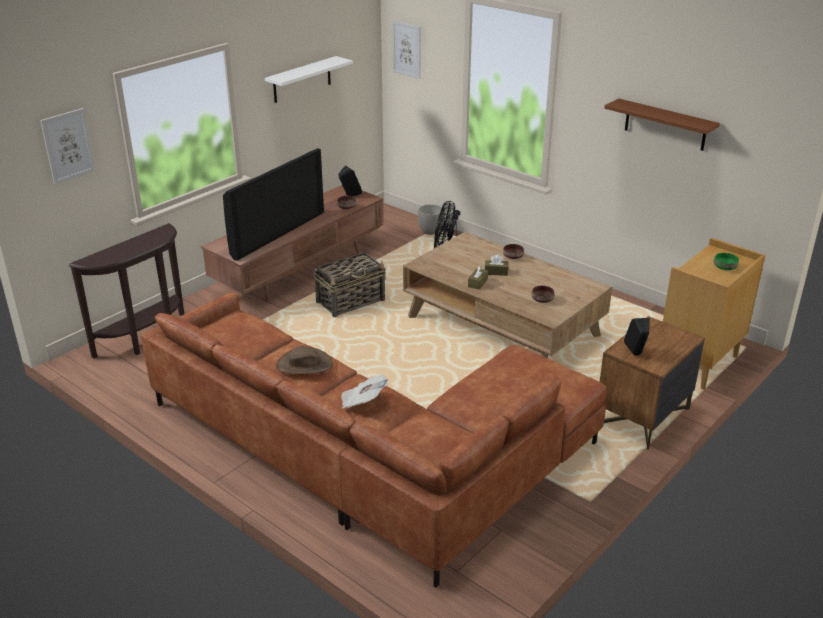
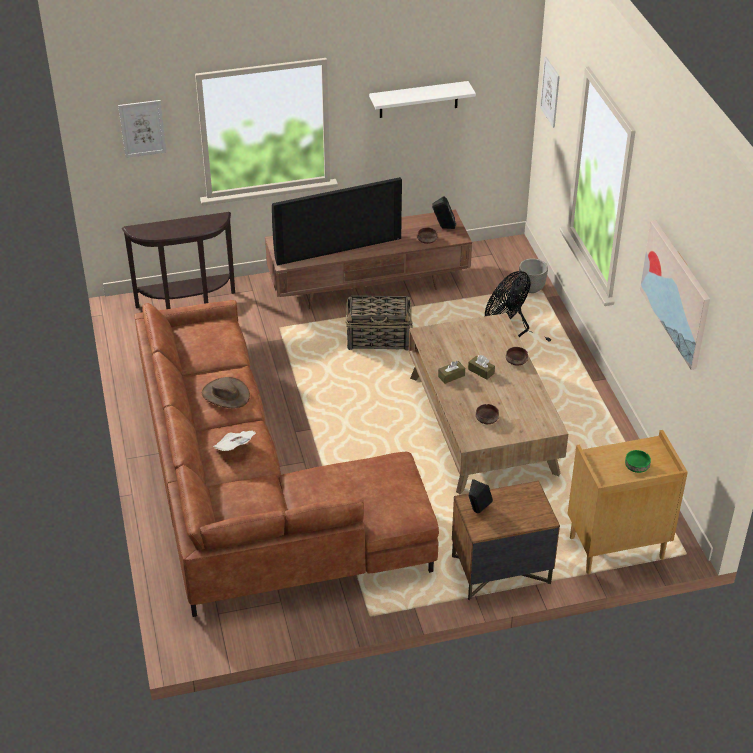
camera: 35 degrees right, 10 degrees up
(665, 125) = (676, 293): brown shelf -> picture

